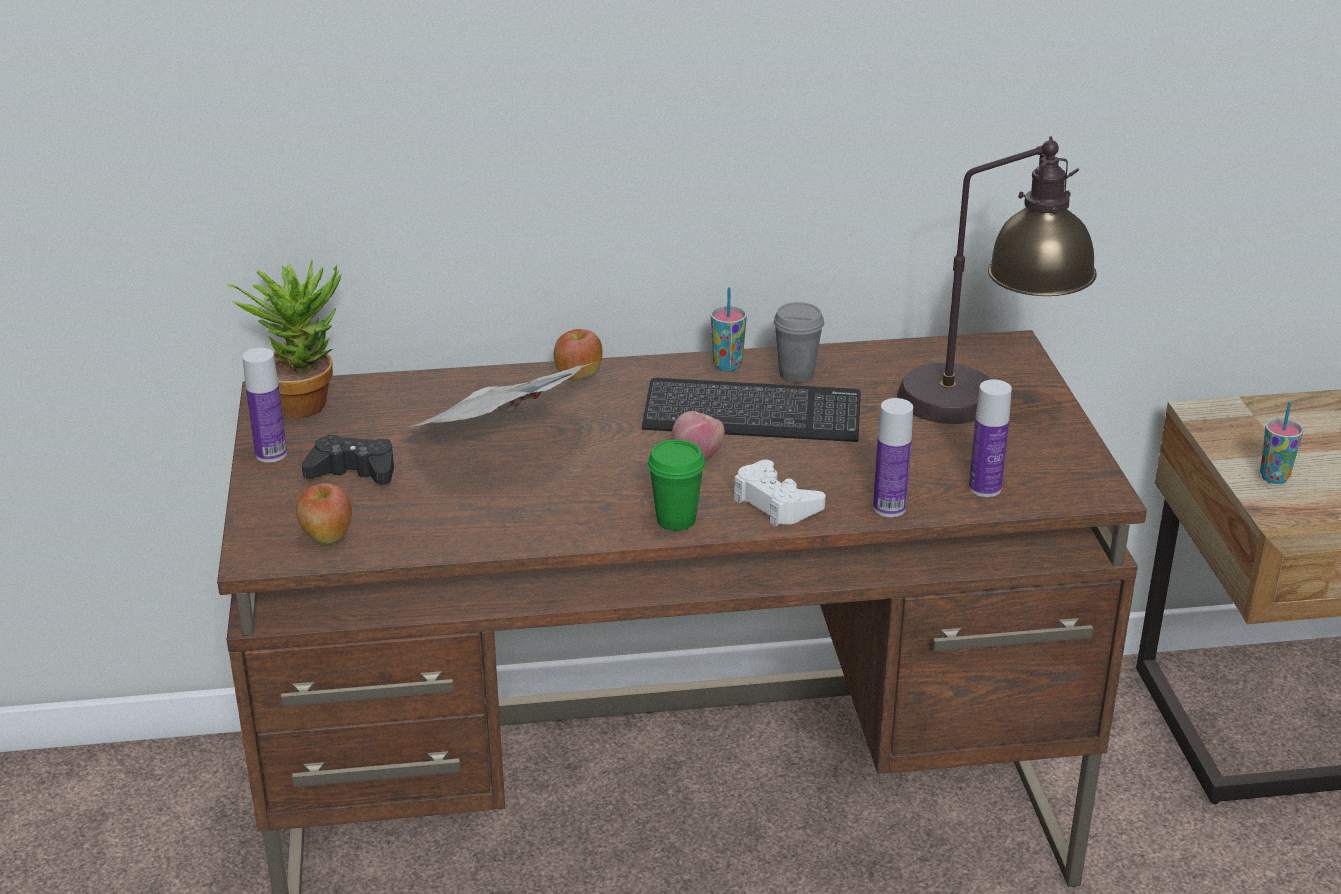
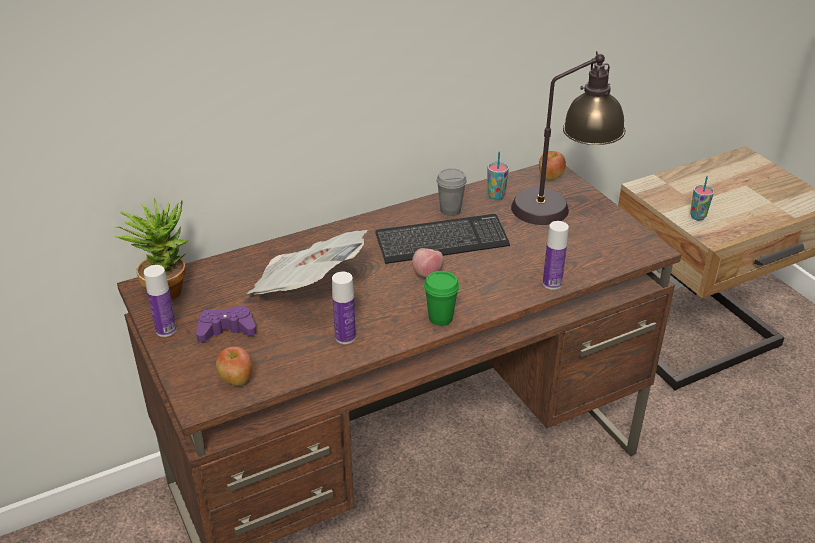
camera: 20 degrees left, 5 degrees up
(353, 471) = (226, 330): black game controller -> purple game controller
(578, 376) = (327, 236): apple -> apple (550, 177)
(727, 366) = (408, 212): cup -> cup (496, 196)
(775, 503) = (488, 294): white game controller -> none
(984, 488) = (593, 260): bottle -> bottle (345, 337)

